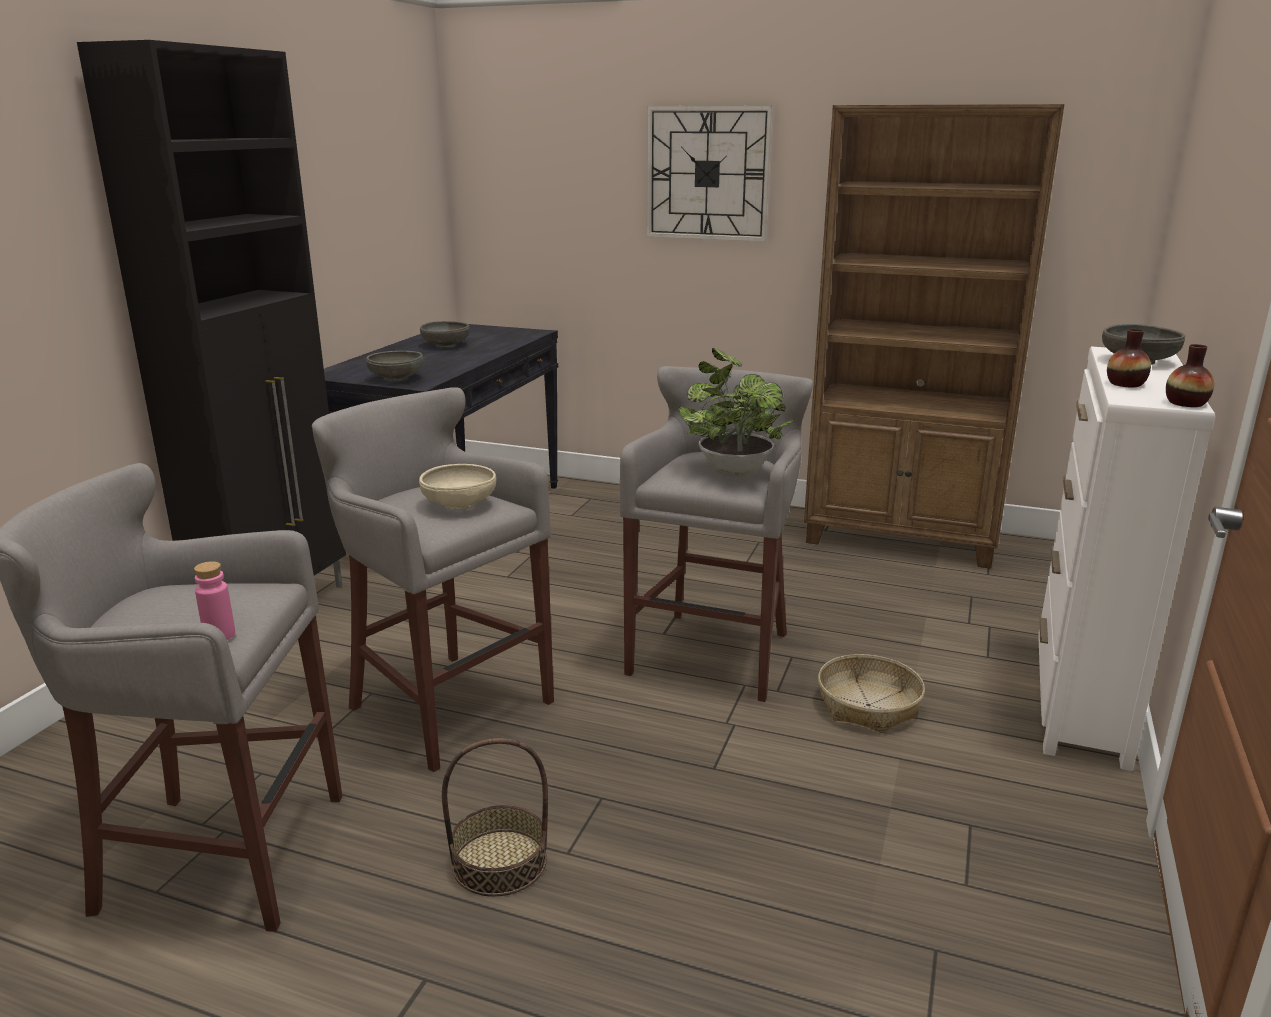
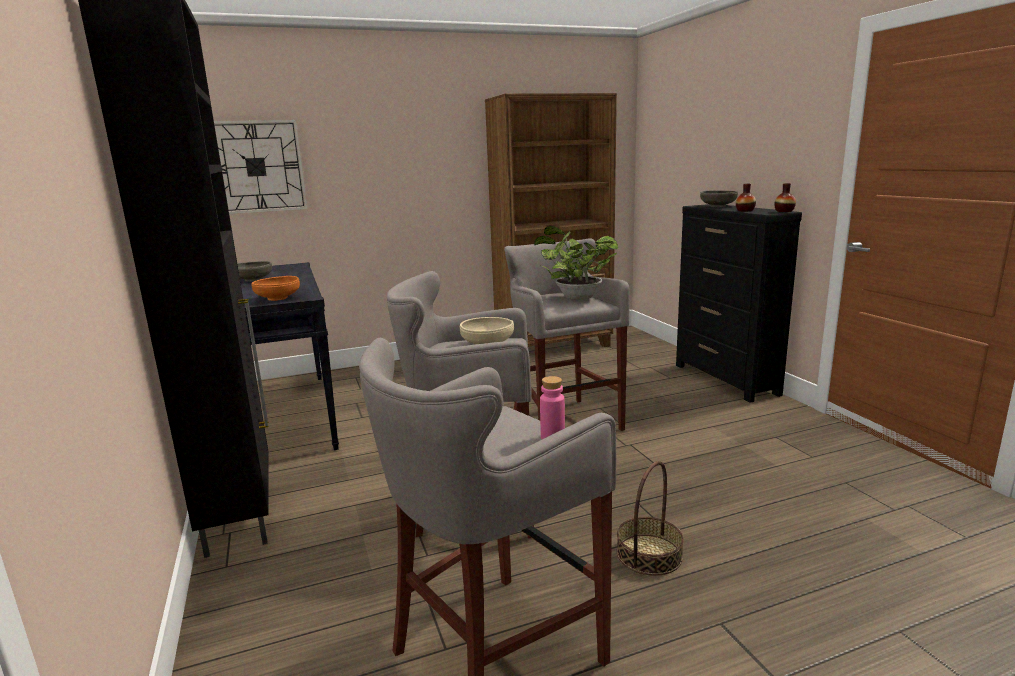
camera: 40 degrees left, 5 degrees down
(396, 378) = (278, 298): grey bowl -> orange bowl
(707, 173) = (400, 144): wall clock -> wall clock (255, 167)
(869, 705) = (665, 413): basket -> none
(1080, 699) = (725, 380): white dresser -> black dresser

